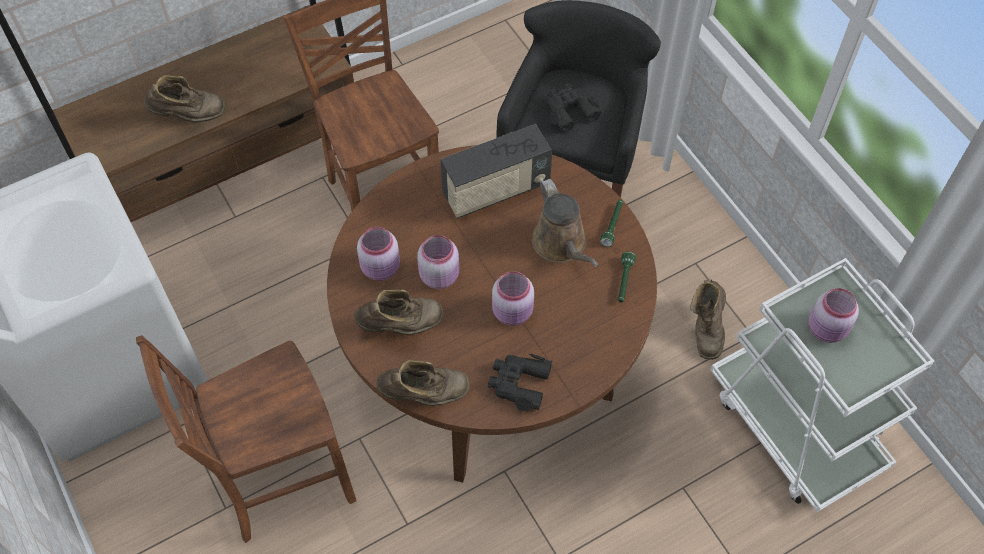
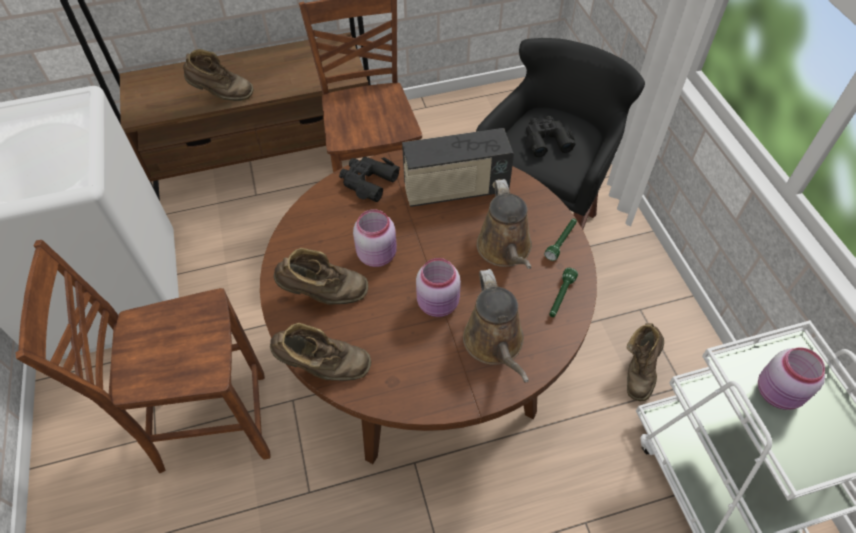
camera: 15 degrees right, 5 degrees down
(382, 268) = (325, 237): pink jar -> none
(518, 383) = (423, 377): black binoculars -> black binoculars (367, 181)
(575, 339) = (495, 344): none -> brown watering can

